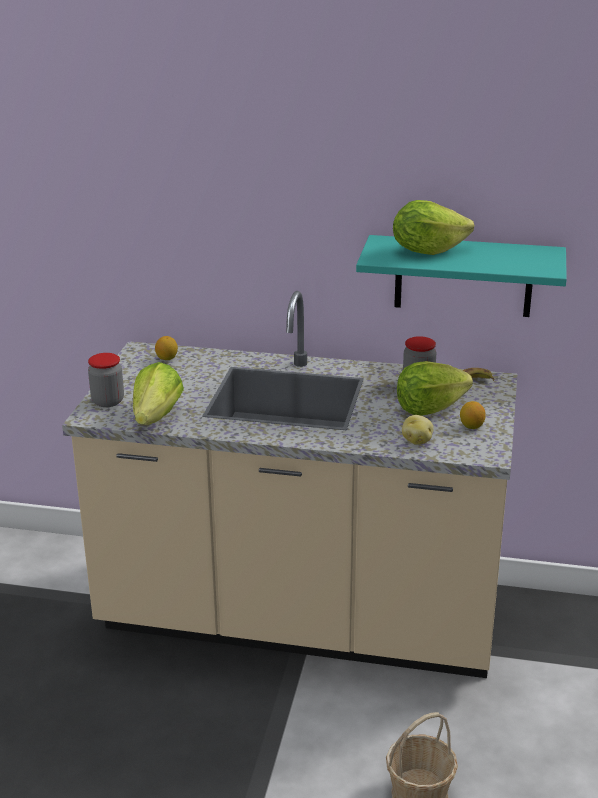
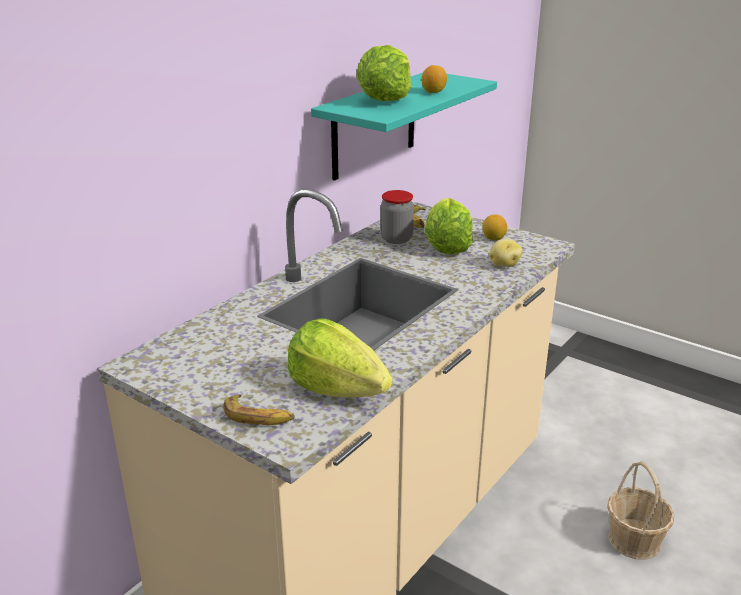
camera: 65 degrees left, 0 degrees up
(108, 401) = (258, 417): jar -> banana
(167, 358) = (186, 350): lemon -> lemon (433, 92)

